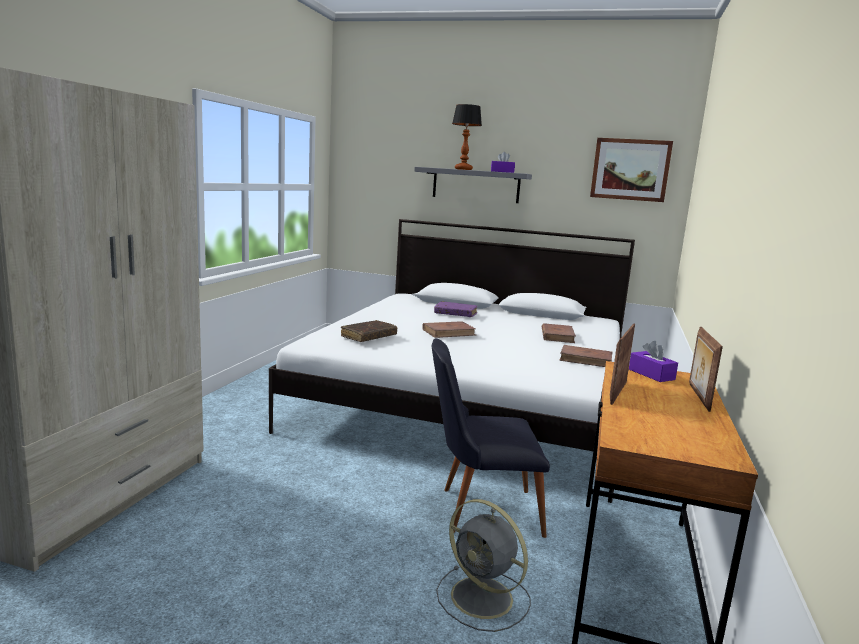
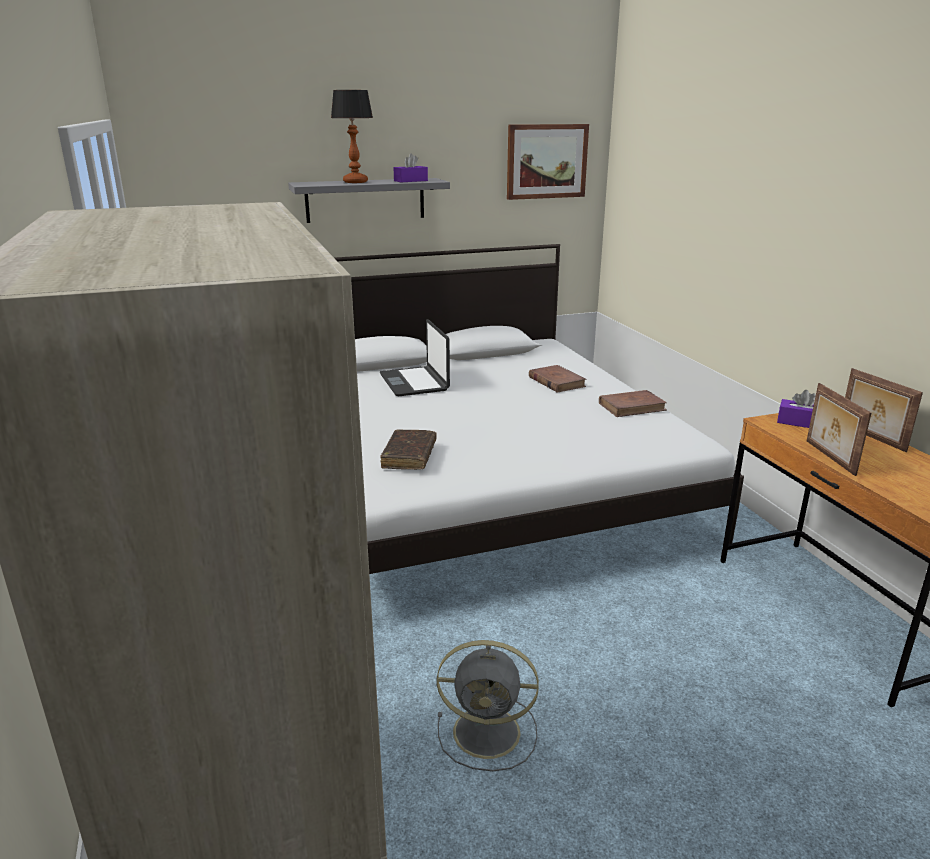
camera: 35 degrees left, 10 degrees up
(449, 332) = (466, 416): brown book -> none
(455, 314) = (415, 382): purple book -> laptop
(479, 509) = (662, 613): black chair -> none
(484, 599) = (790, 704): grey fan -> grey fan (490, 732)

